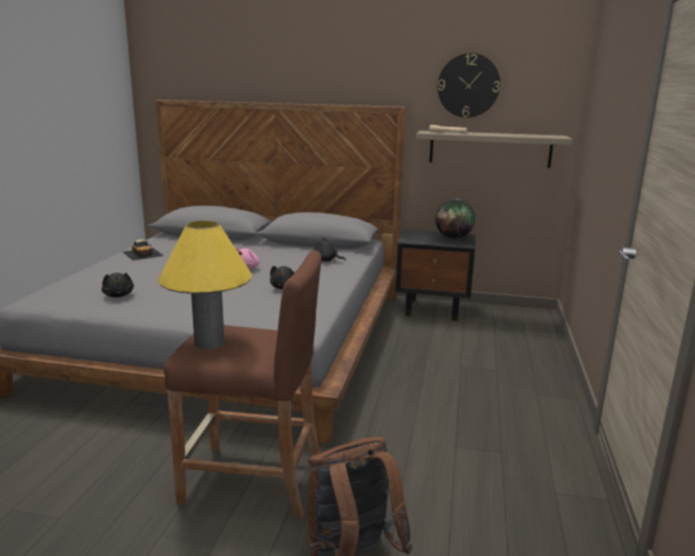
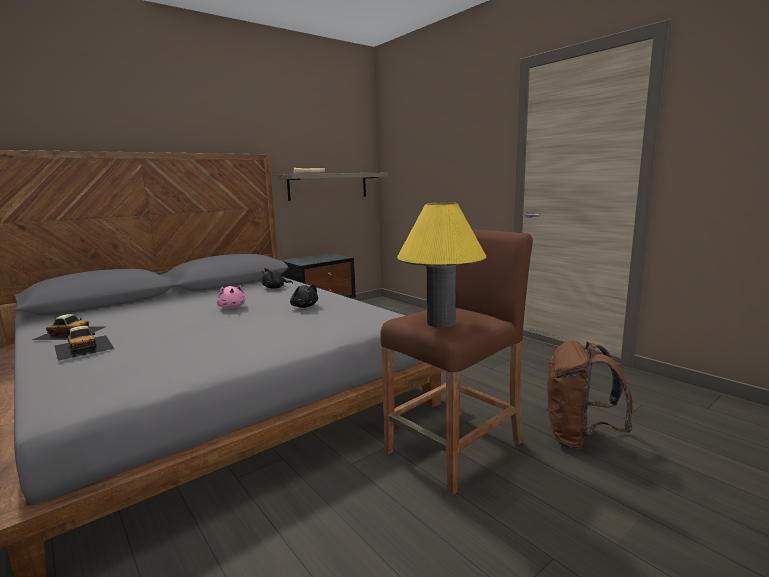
camera: 50 degrees left, 5 degrees down
(118, 266) = (84, 346): none -> toy car
(118, 295) = (170, 360): black plush toy -> none
(453, 238) = (325, 256): globe -> none
(468, 85) = (307, 137): wall clock -> none

